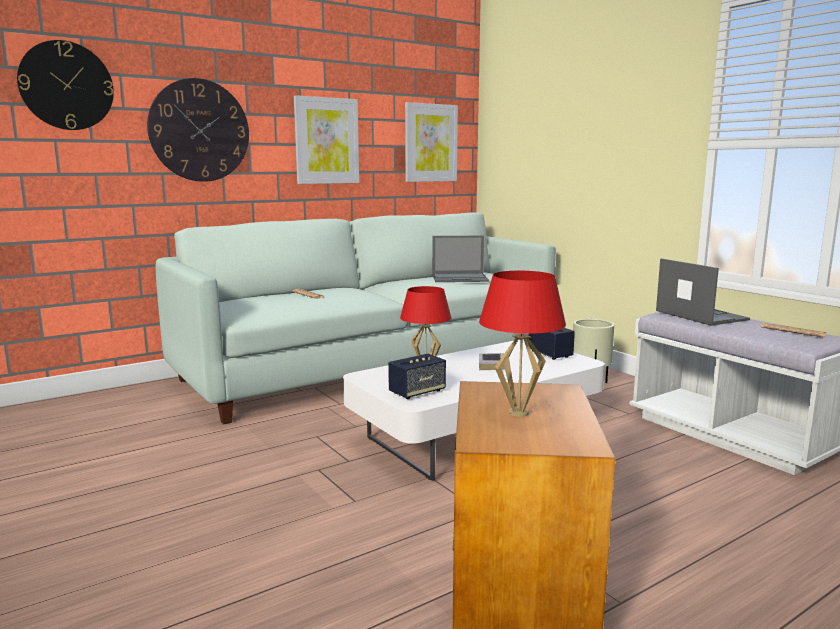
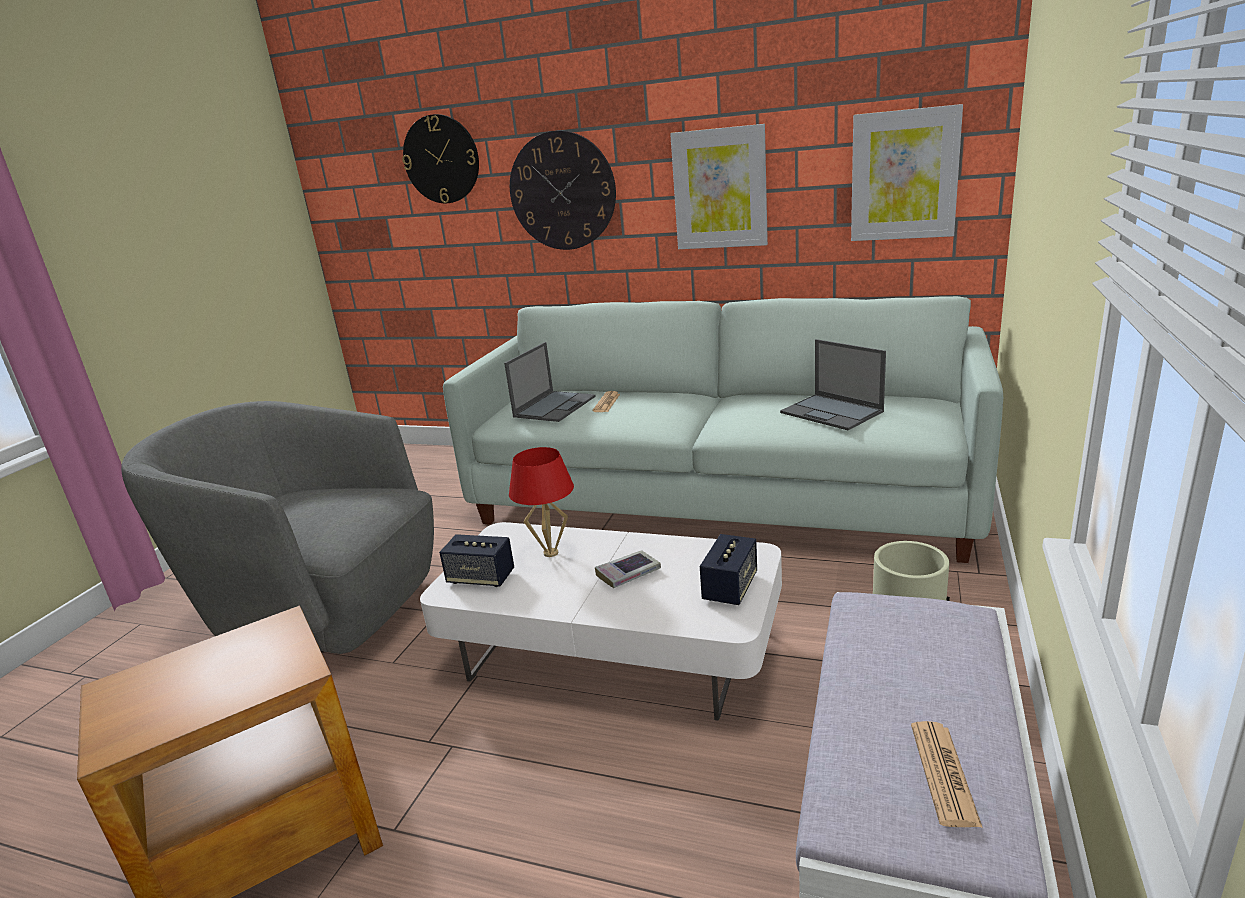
camera: 55 degrees right, 10 degrees up
(202, 512) = (322, 609): none -> grey armchair
(518, 413) = (202, 675): red table lamp -> none
(700, 315) = (912, 638): laptop -> laptop (555, 406)

